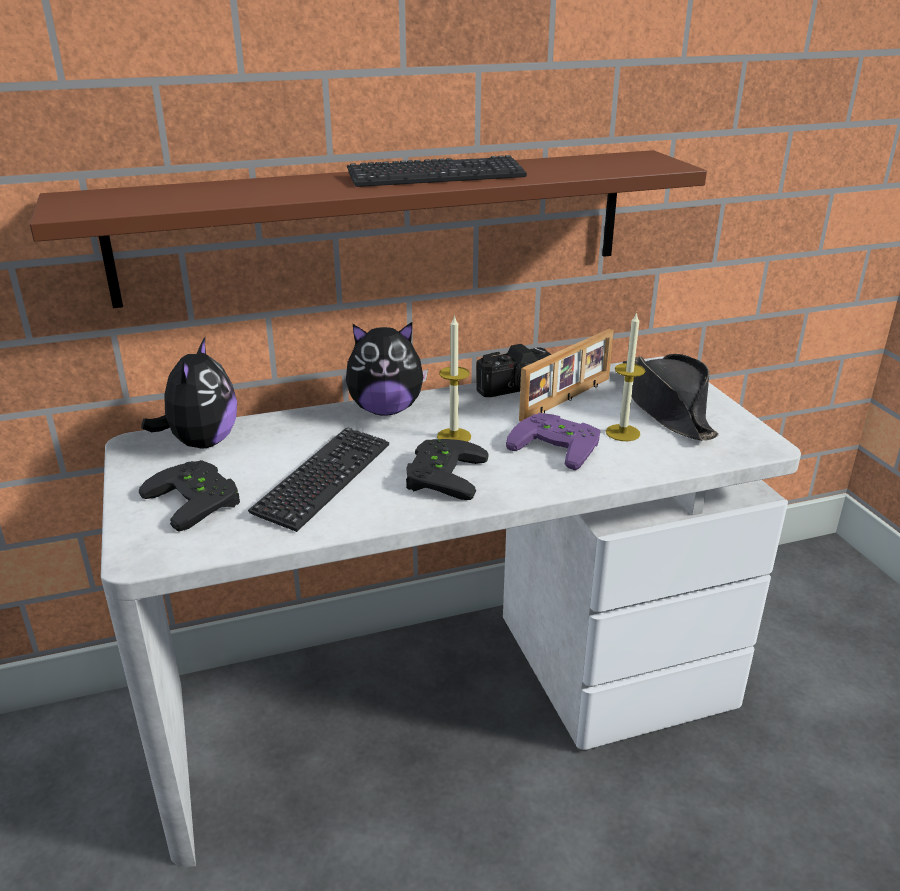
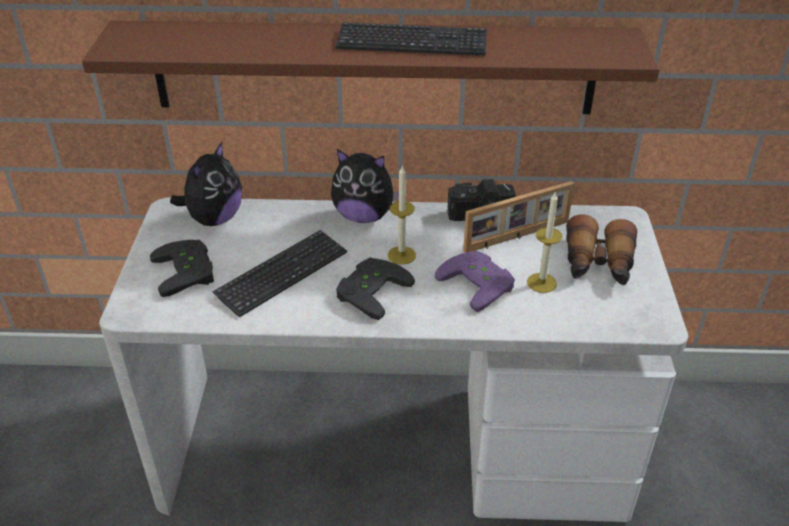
camera: 20 degrees right, 10 degrees up
(666, 408) = (598, 265): black hat -> binoculars

